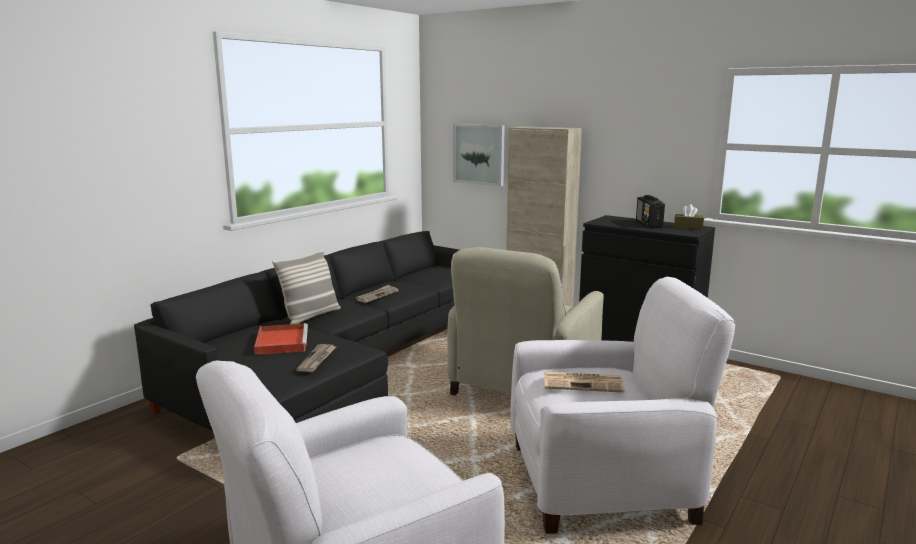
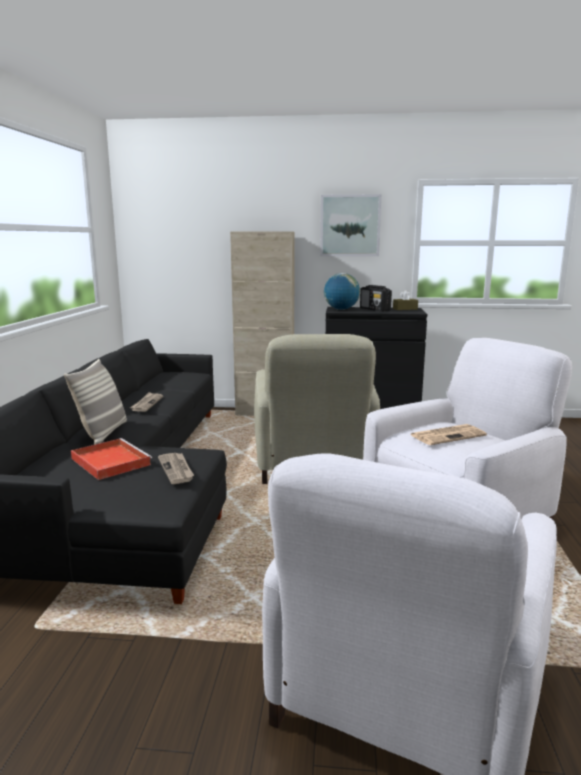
camera: 30 degrees left, 0 degrees up
(479, 154) = (187, 260): picture -> picture (350, 225)
(610, 220) = (341, 309): none -> globe

